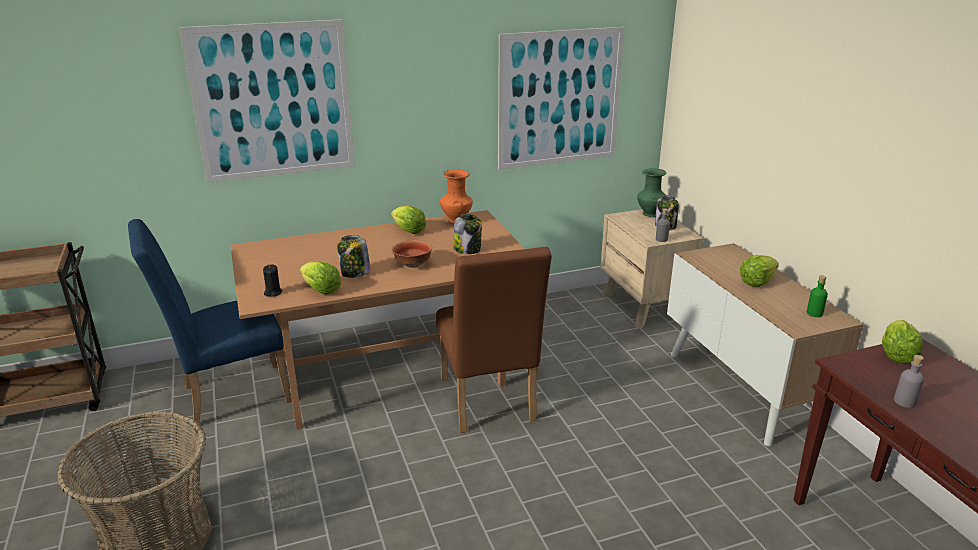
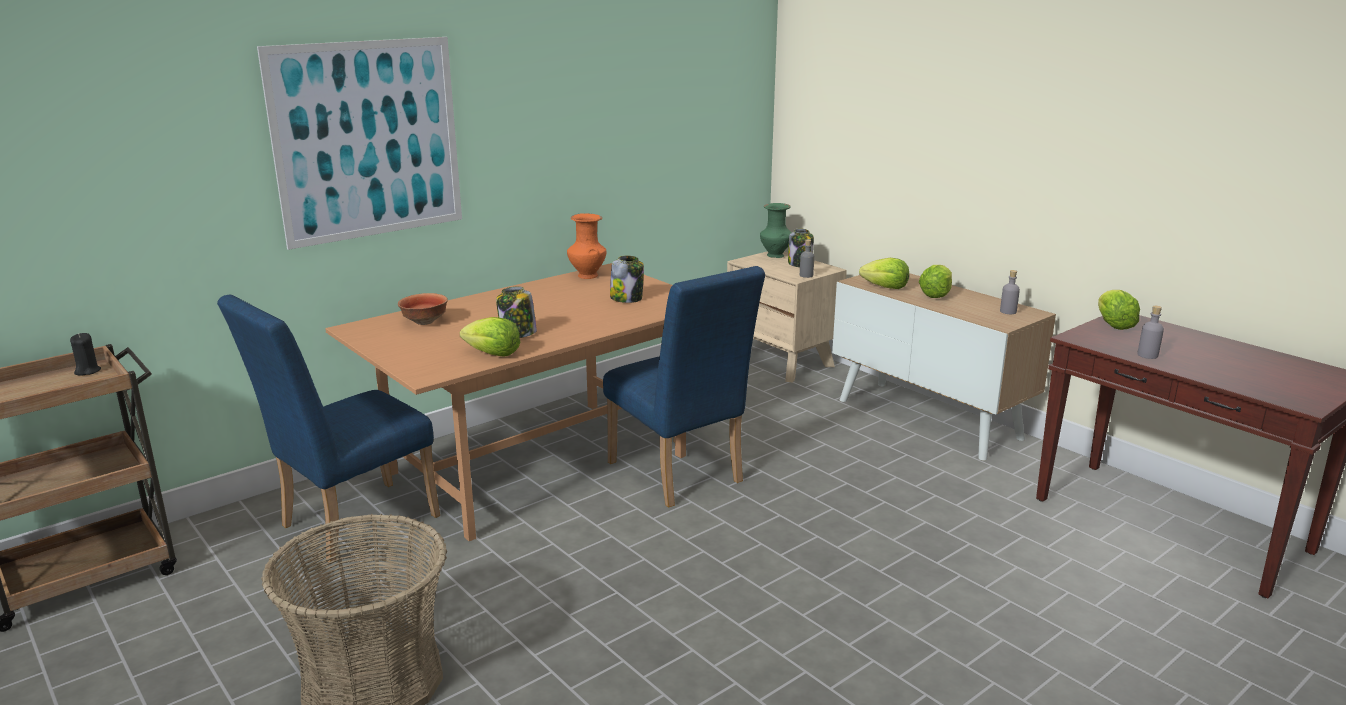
camera: 20 degrees left, 5 degrees down
(273, 292) = (435, 364): black candle -> black candle (87, 371)
(408, 231) = (540, 290): lettuce -> lettuce (885, 287)
(412, 265) = (578, 319): bowl -> bowl (424, 322)
(488, 404) = (679, 476): brown chair -> blue chair
(560, 98) = (673, 128): picture -> none
(814, 313) = (1008, 311): green bottle -> grey bottle

